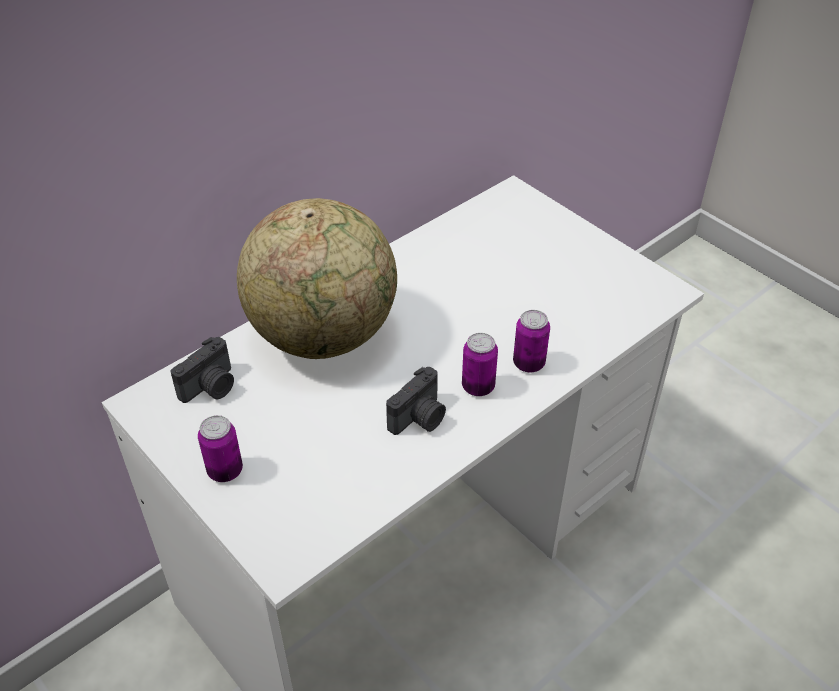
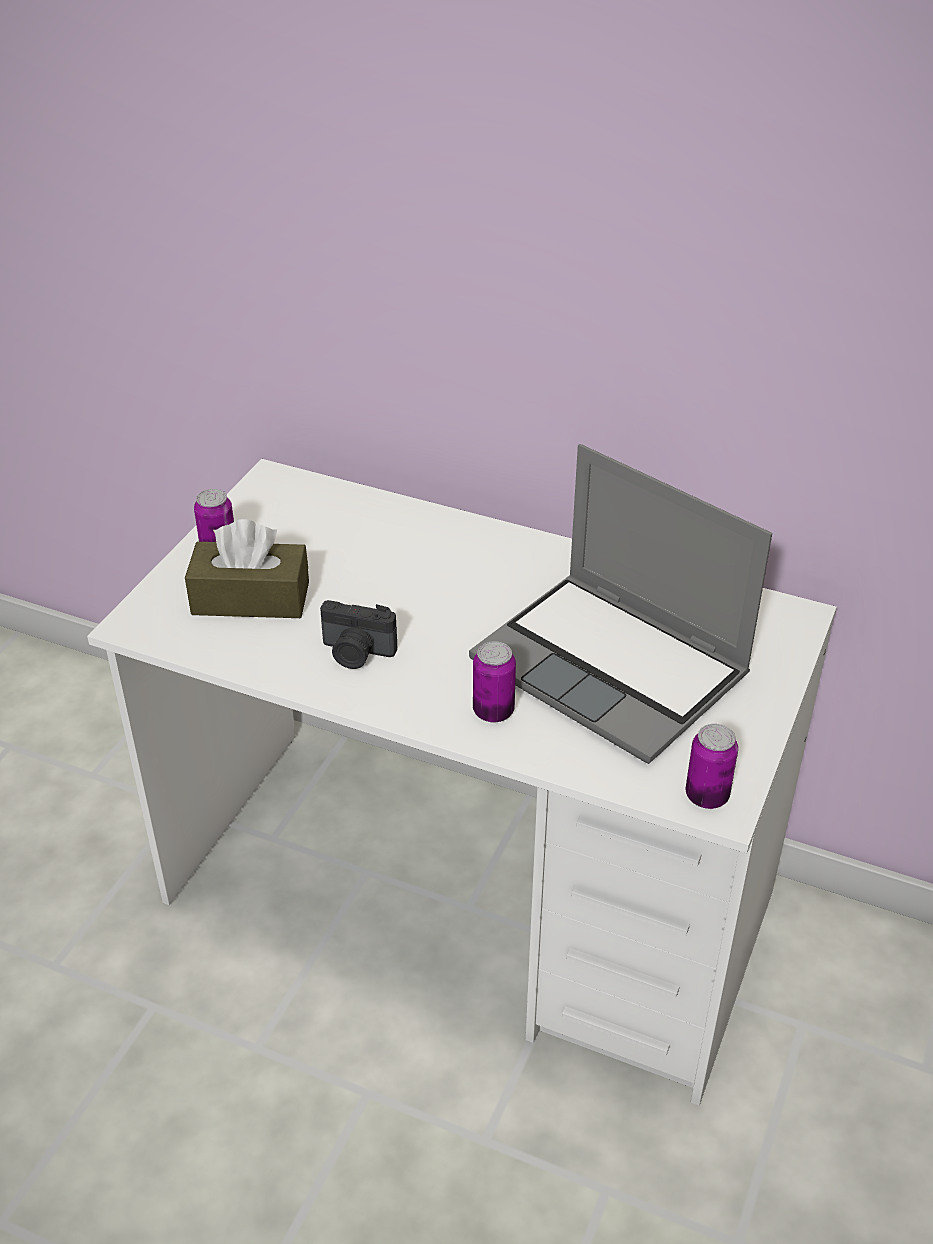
camera: 65 degrees right, 5 degrees down
(211, 387) = (315, 509): camera -> none
(304, 466) = (250, 598): none -> brown tissue box
(324, 334) = (433, 551): globe -> none
(478, 387) = (429, 682): can -> can (707, 796)
(517, 289) = (614, 669): none -> laptop

